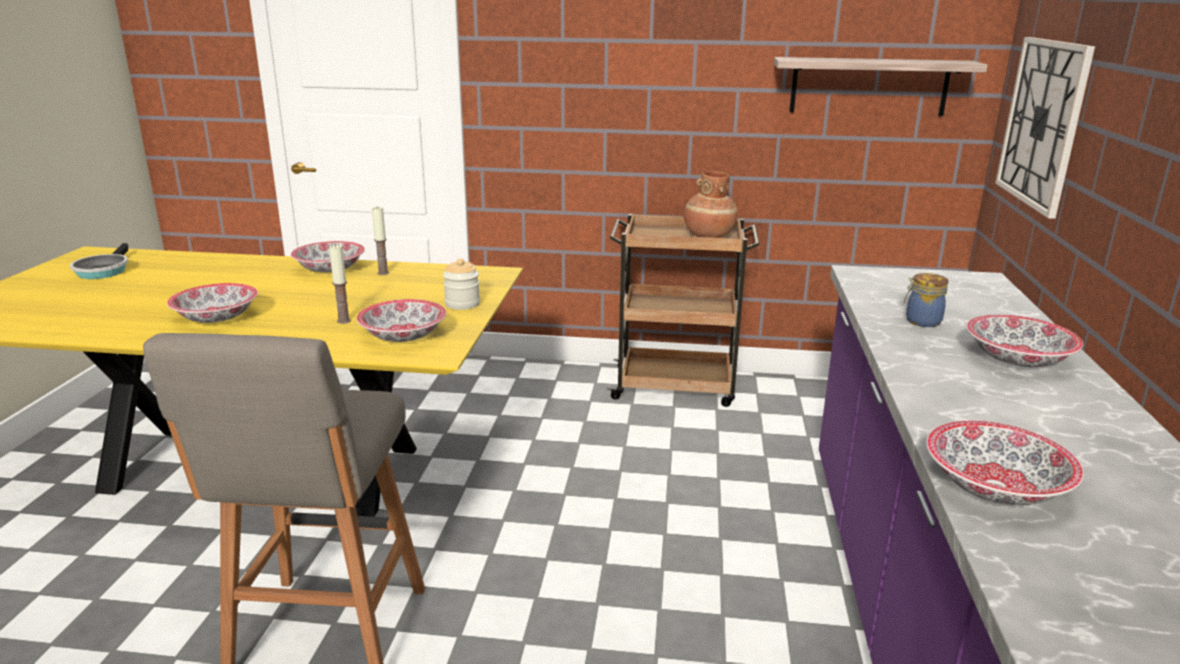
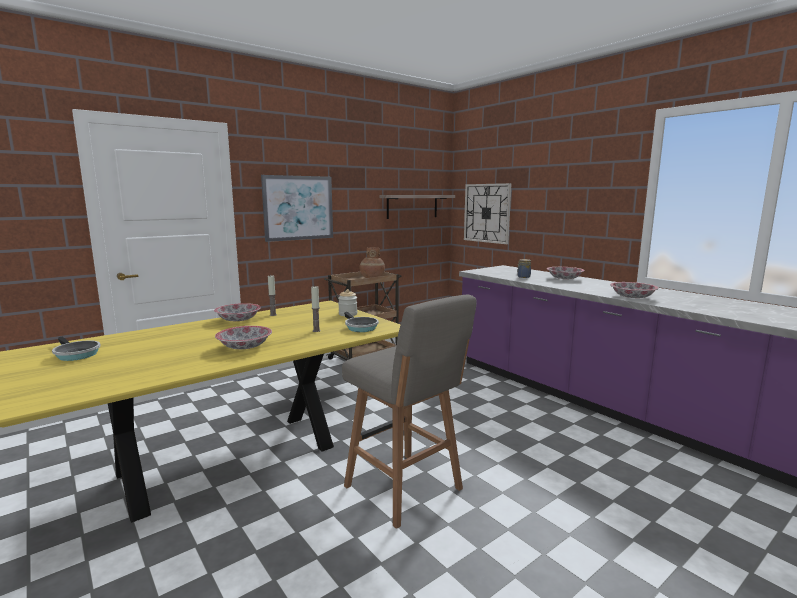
camera: 45 degrees left, 10 degrees down
(402, 336) = (360, 327): bowl -> frying pan
(579, 79) = (298, 208): none -> picture

